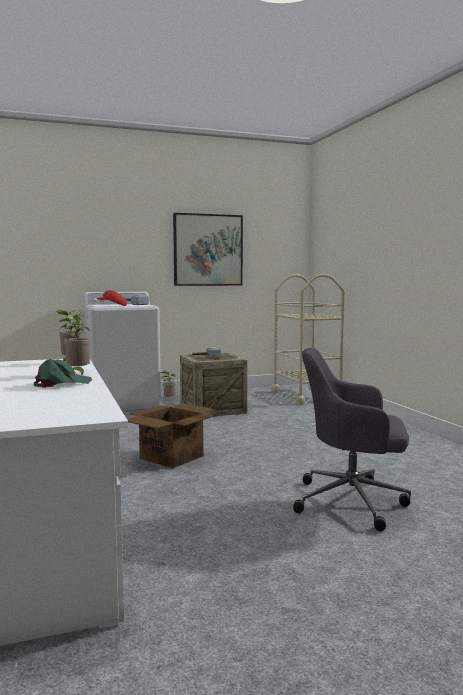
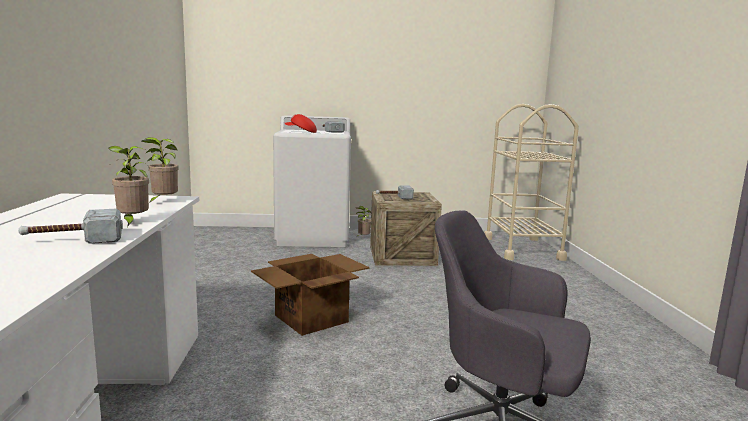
camera: 15 degrees right, 5 degrees up
(61, 384) = (73, 240): green cap -> hammer
(208, 250) = (422, 72): picture -> none

